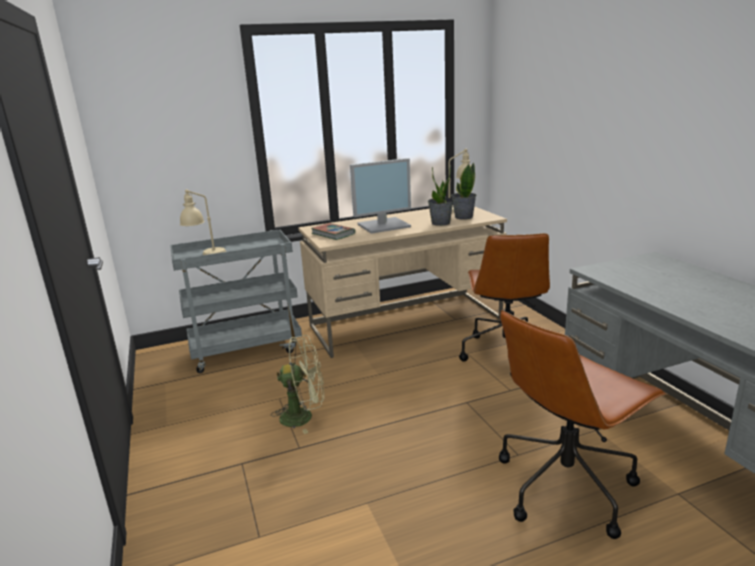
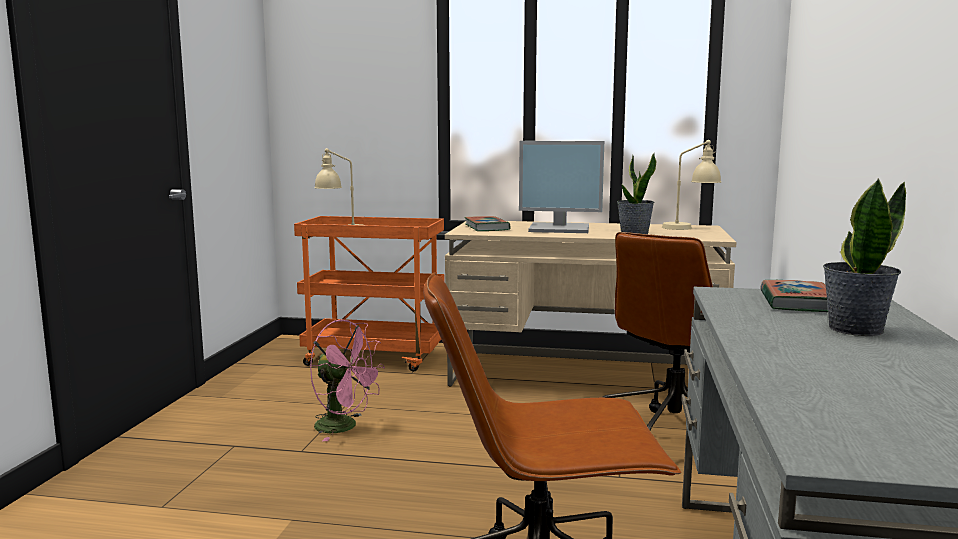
camera: 30 degrees right, 10 degrees down
(246, 349) = (376, 358): grey cart -> orange cart
(303, 416) = (344, 427): green fan -> pink fan
(463, 217) = (678, 234): potted plant -> potted plant (854, 329)
(639, 270) = (797, 302): none -> book

